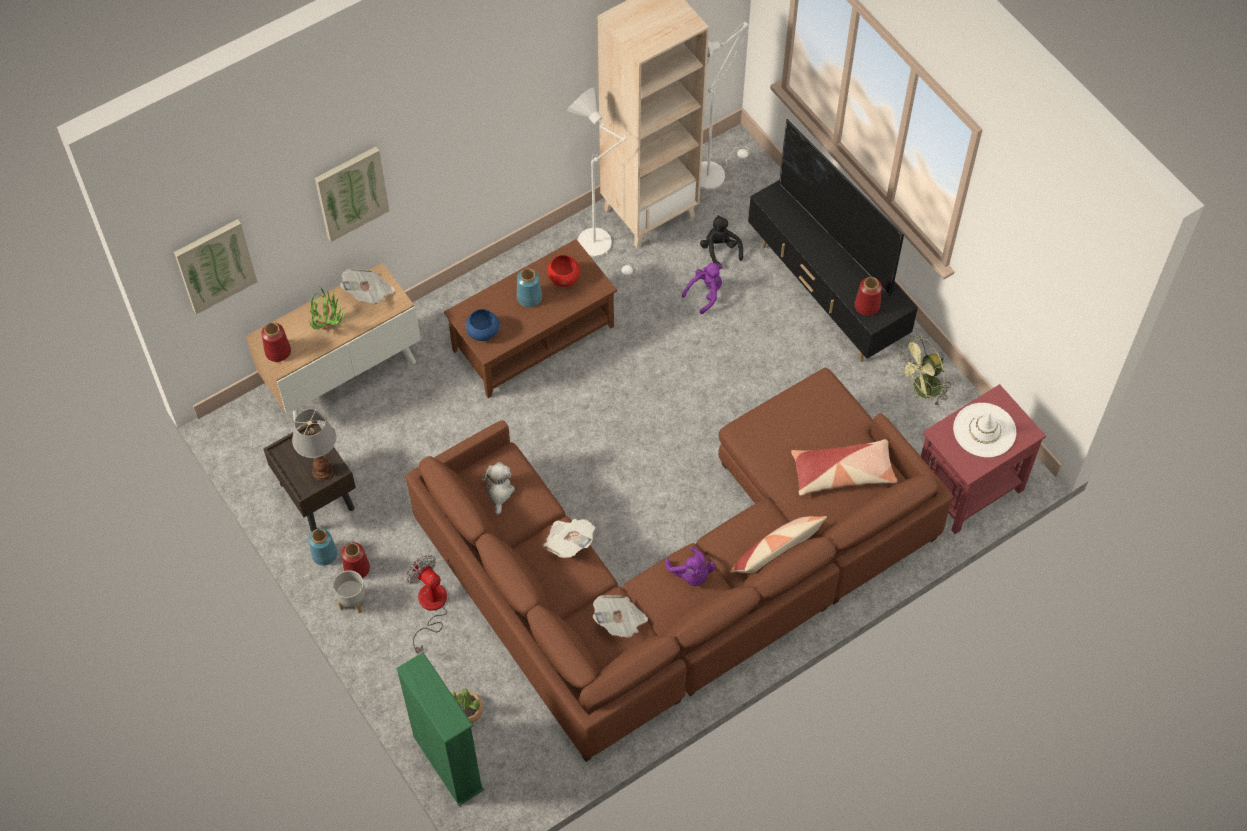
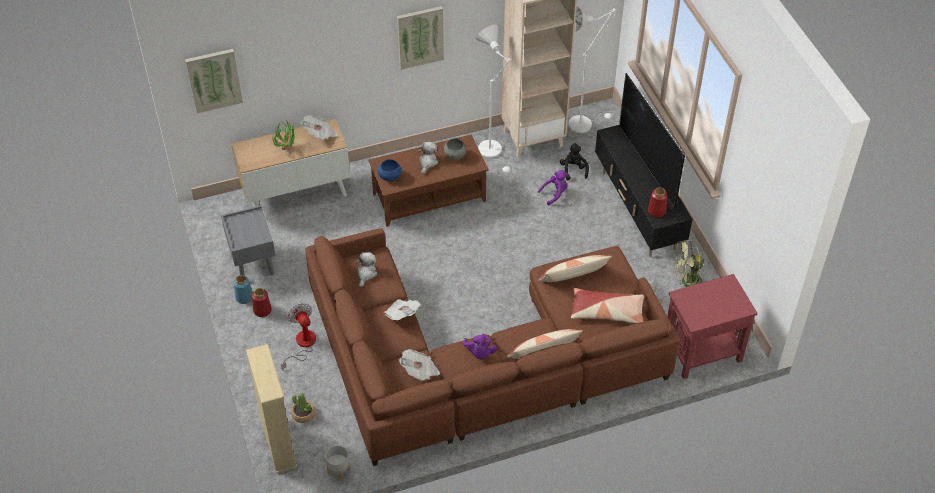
camera: 15 degrees right, 10 degrees down
(277, 351) = (248, 156): red vase -> none
(316, 496) = (252, 261): brown nightstand -> grey nightstand
(323, 471) = (254, 237): table lamp -> none
(351, 192) = (317, 55): picture -> picture (420, 37)
(352, 601) = (252, 330): grey planter -> grey planter (338, 471)
(448, 763) = (278, 444): green bookcase -> beige bookcase
(529, 297) = (427, 162): blue vase -> plush toy
(564, 278) = (455, 155): red bowl -> grey bowl
(783, 431) = (574, 277): none -> pillow
(984, 430) = (713, 300): white hat -> none

